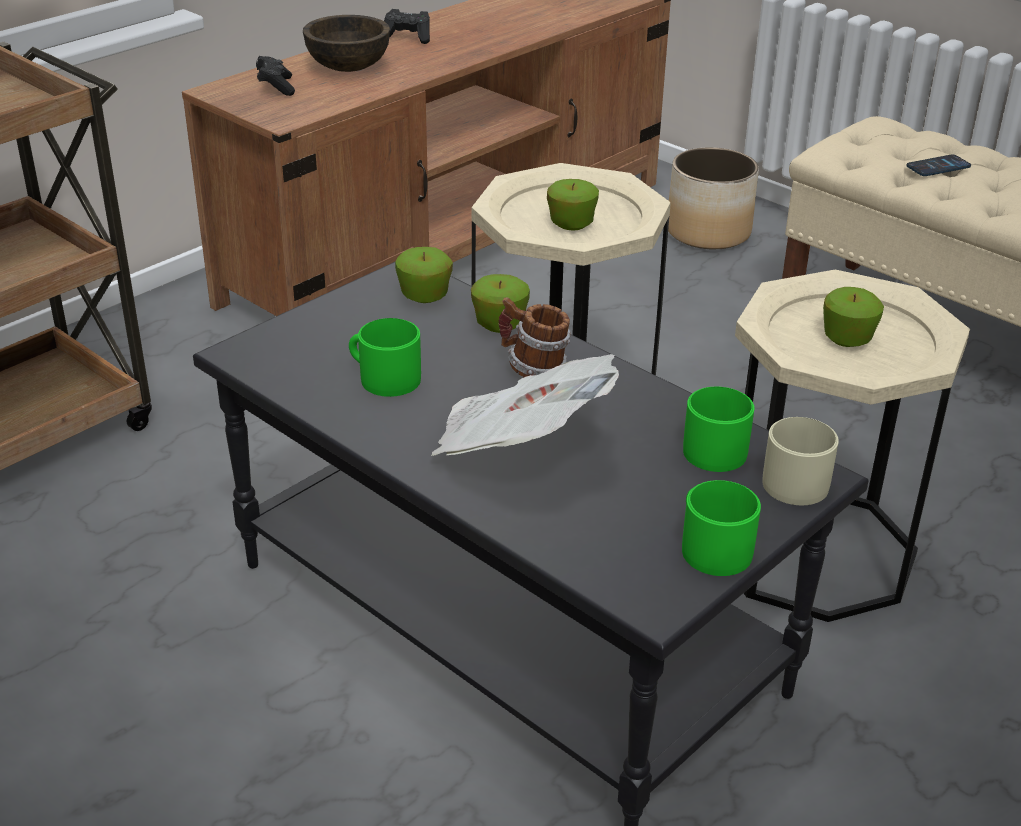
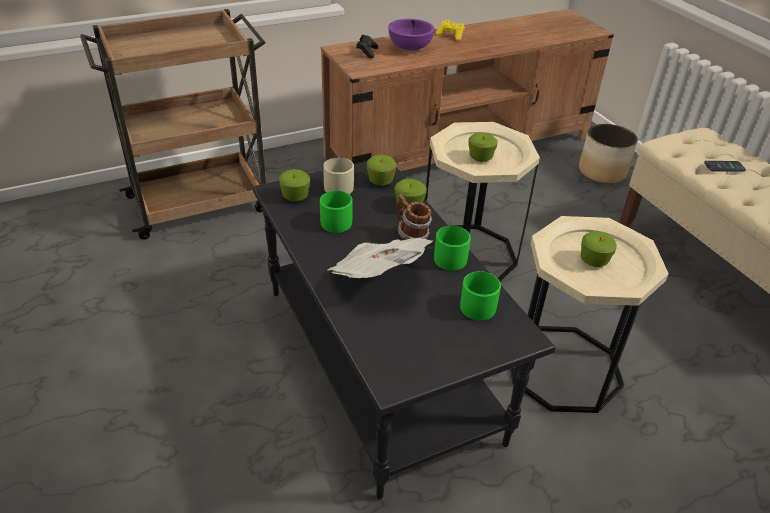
camera: 20 degrees right, 5 degrees up
(287, 354) = (295, 196): none -> apple
(349, 67) = (410, 47): brown bowl -> purple bowl
(407, 38) = (451, 36): black game controller -> yellow game controller
(711, 546) = (441, 361): green mug -> green mug (449, 256)
(795, 479) = (513, 335): beige mug -> beige mug (341, 186)

